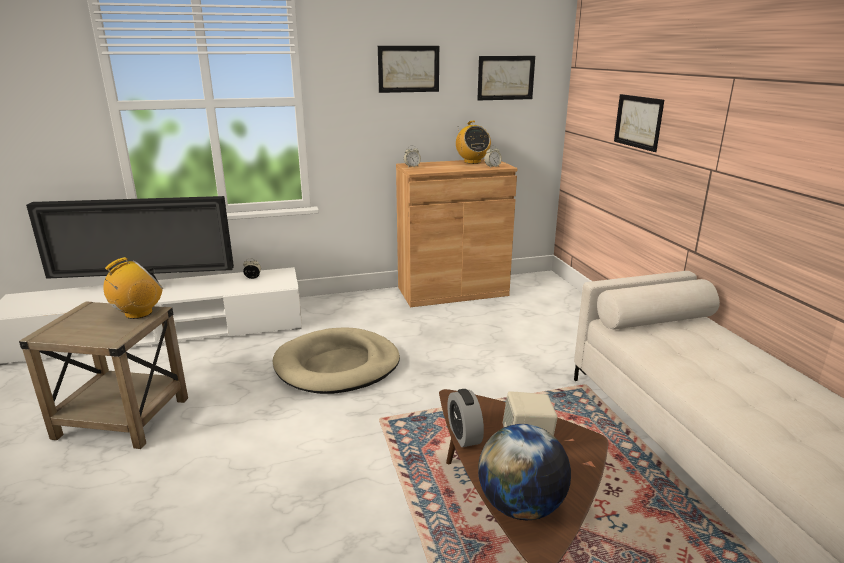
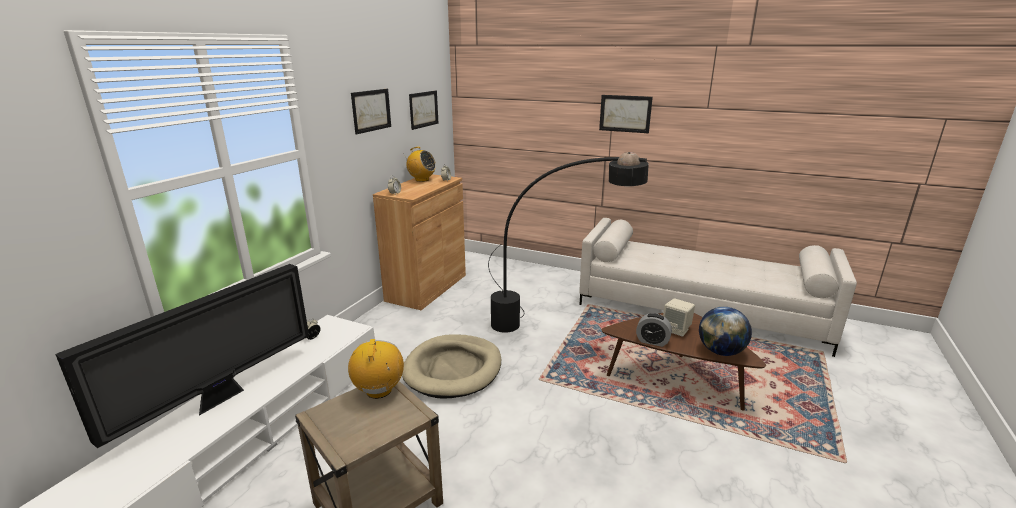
camera: 50 degrees left, 0 degrees up
(490, 376) = (543, 324): none -> black floor lamp
(638, 122) = (537, 133): picture -> picture (625, 113)

